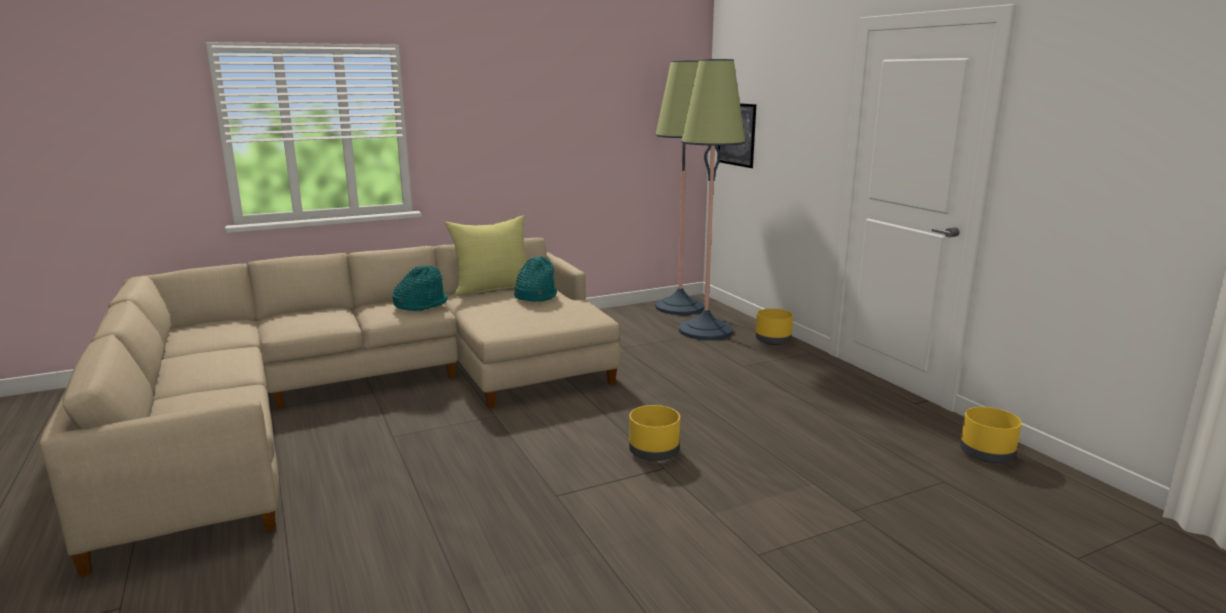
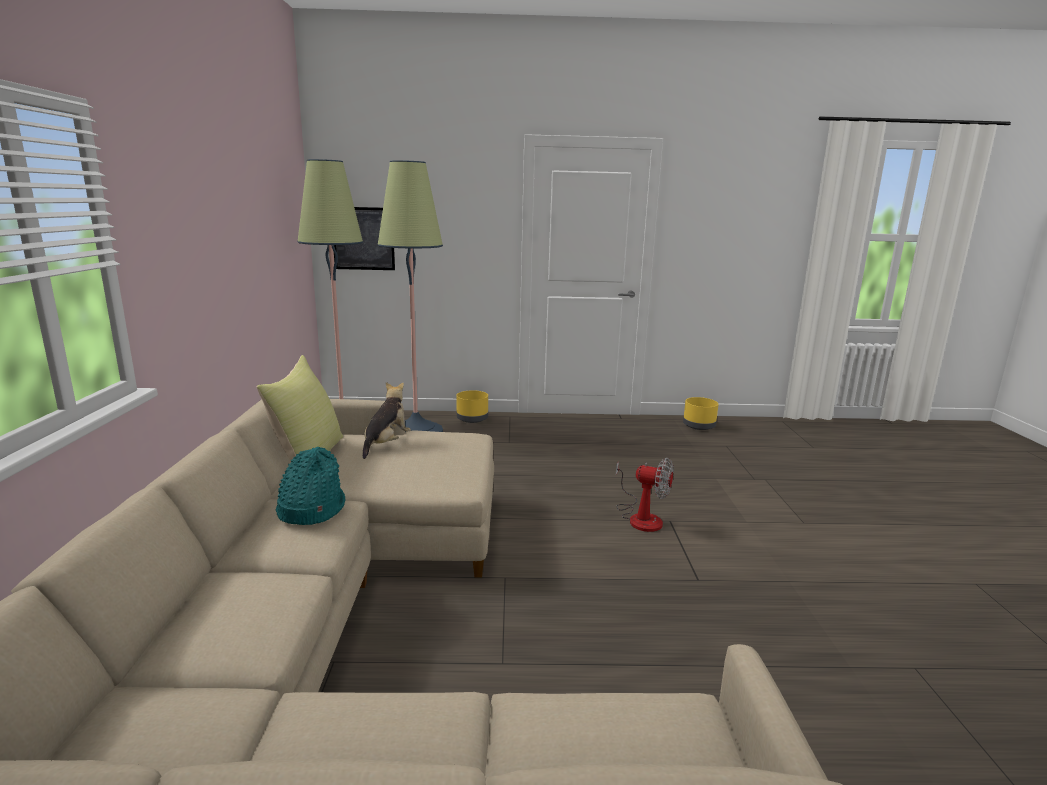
camera: 65 degrees left, 0 degrees up
(535, 296) = (386, 444): turquoise hat -> plush toy
(654, 452) = (640, 517): yellow planter -> fan

